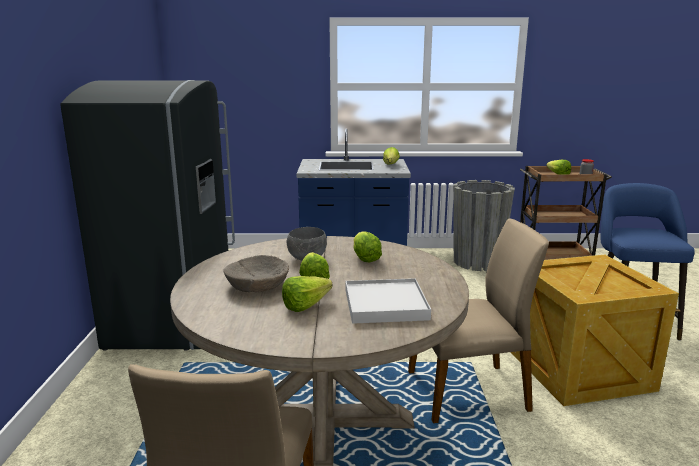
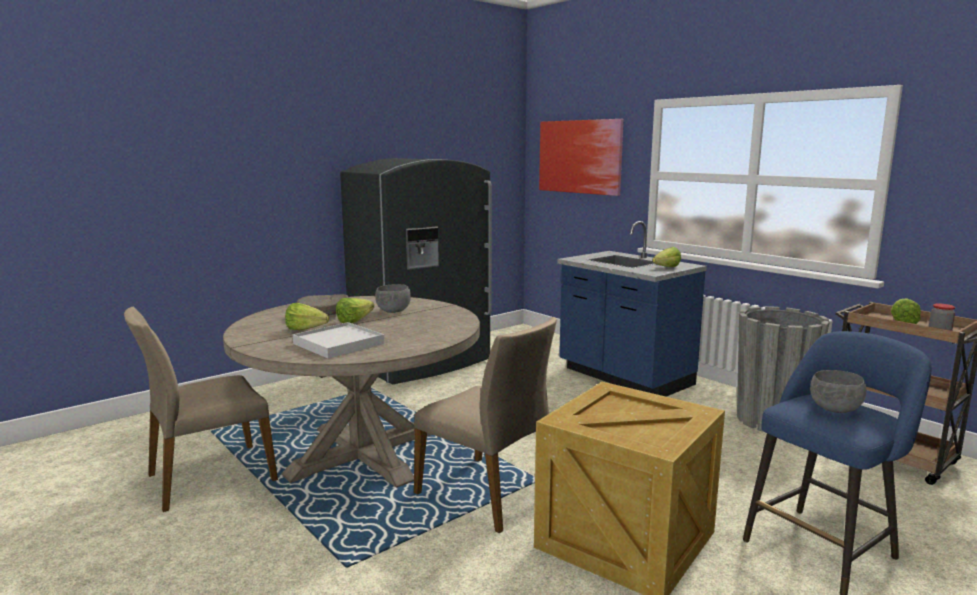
camera: 50 degrees right, 5 degrees down
(244, 71) = (580, 156): none -> picture
(365, 259) = (423, 322): lettuce -> none
(647, 234) = (835, 410): none -> grey bowl

